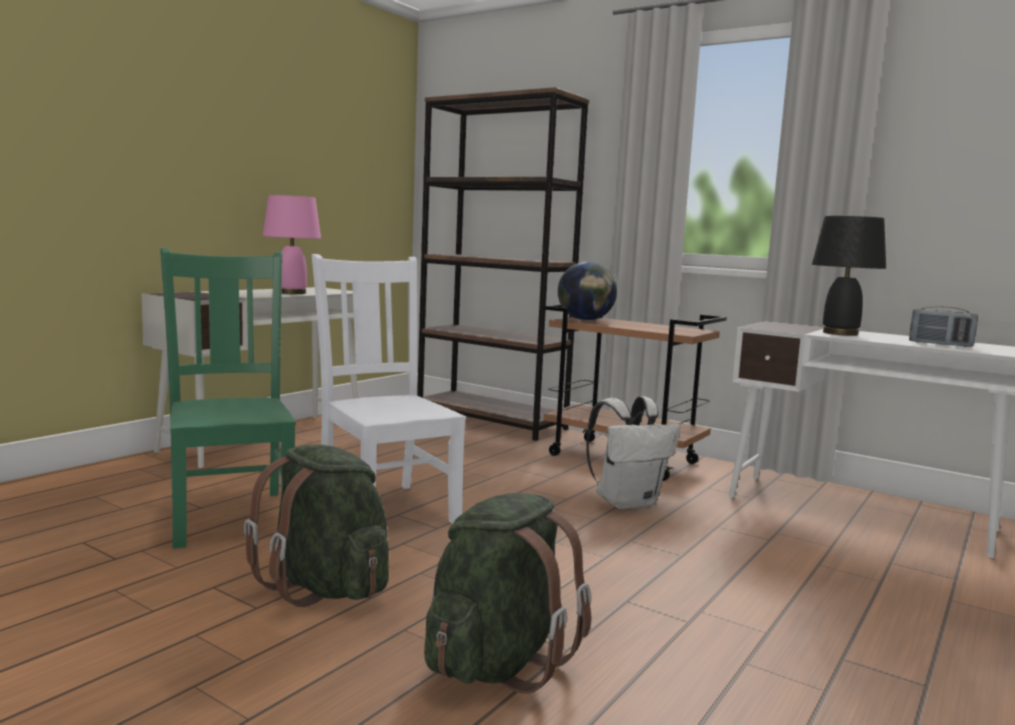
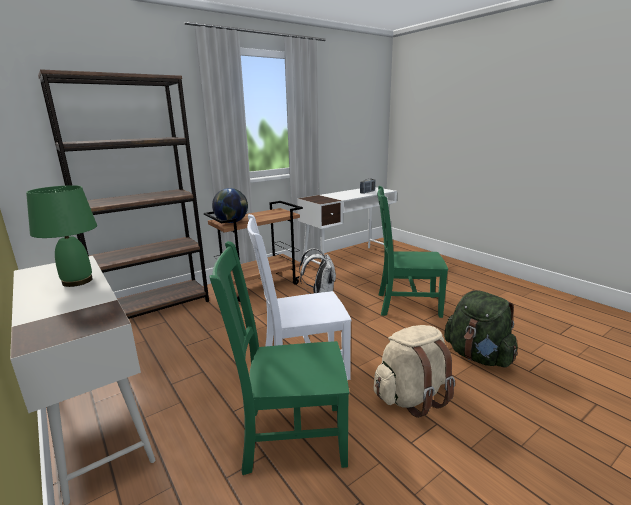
camera: 70 degrees left, 10 degrees up
(292, 293) = (77, 281): pink table lamp -> green table lamp
(325, 587) = (411, 397): green backpack -> beige backpack
(685, 580) = (405, 305): none -> green chair
(841, 333) = (340, 196): black table lamp -> none

